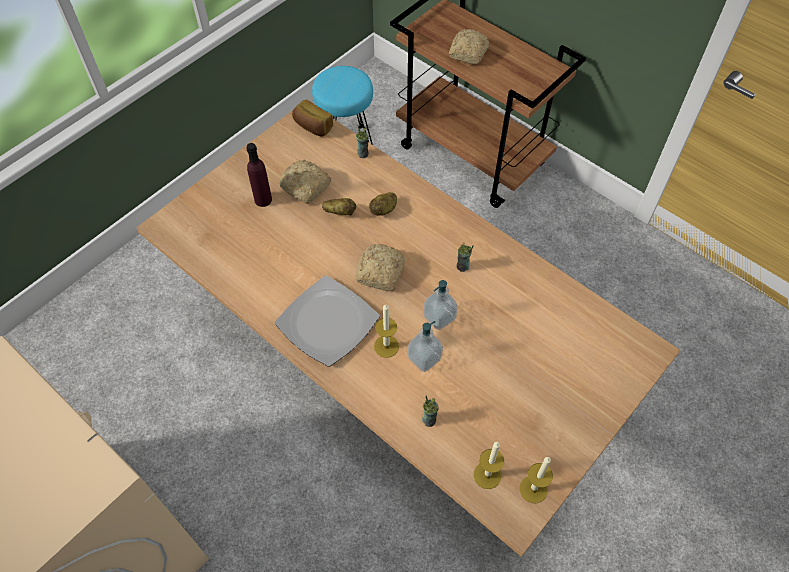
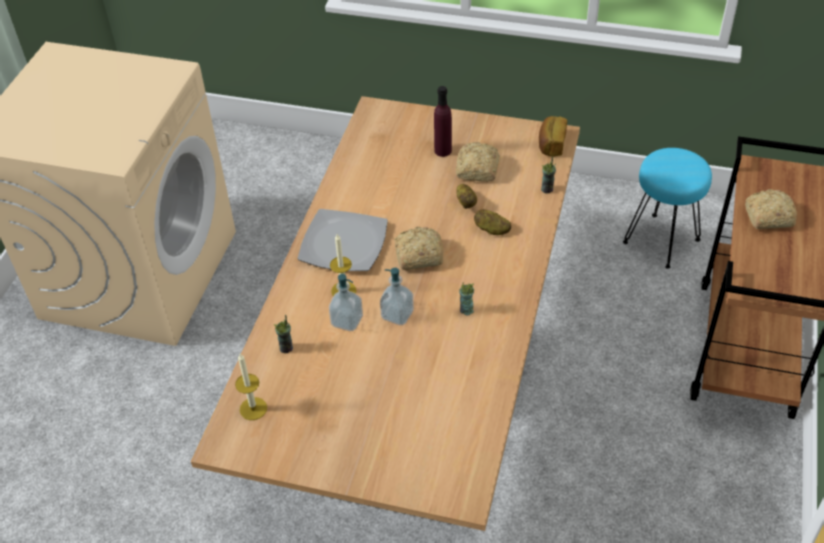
camera: 65 degrees right, 10 degrees down
(533, 489) = (256, 447): candle -> none

